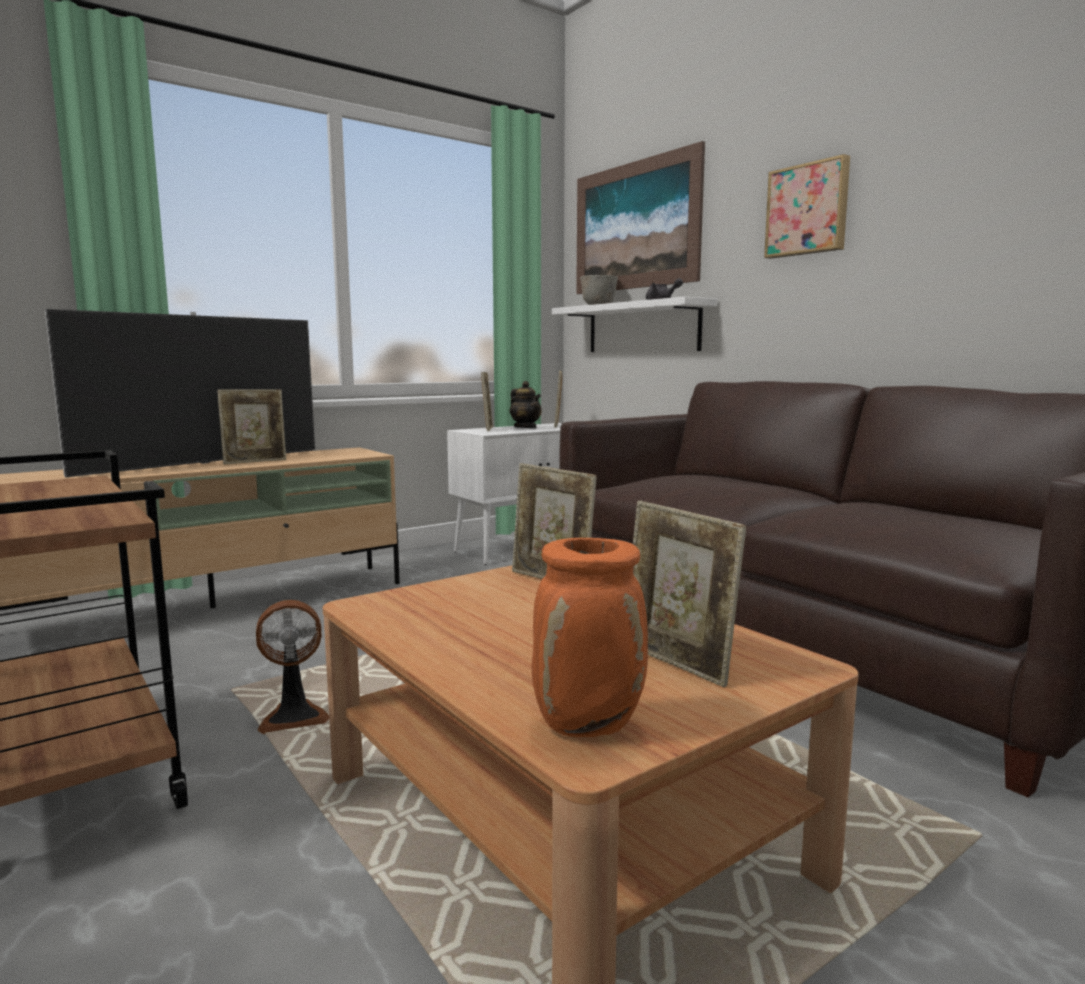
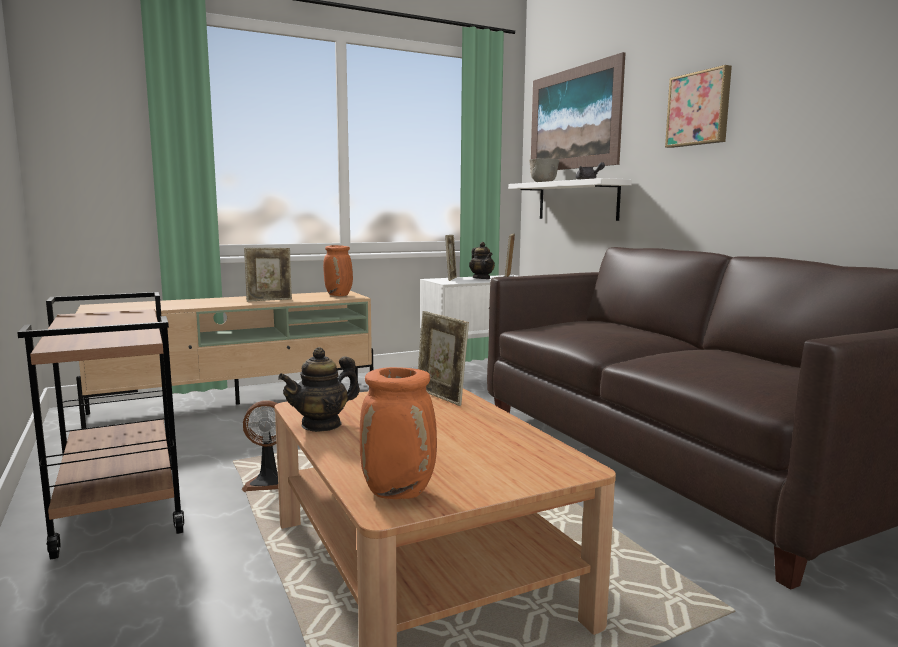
camera: 10 degrees right, 0 degrees up
(204, 463) = (235, 300): television -> none
(349, 453) = (339, 295): none -> orange vase
(410, 630) = (321, 425): none -> teapot
(677, 664) = (487, 459): picture frame -> none

